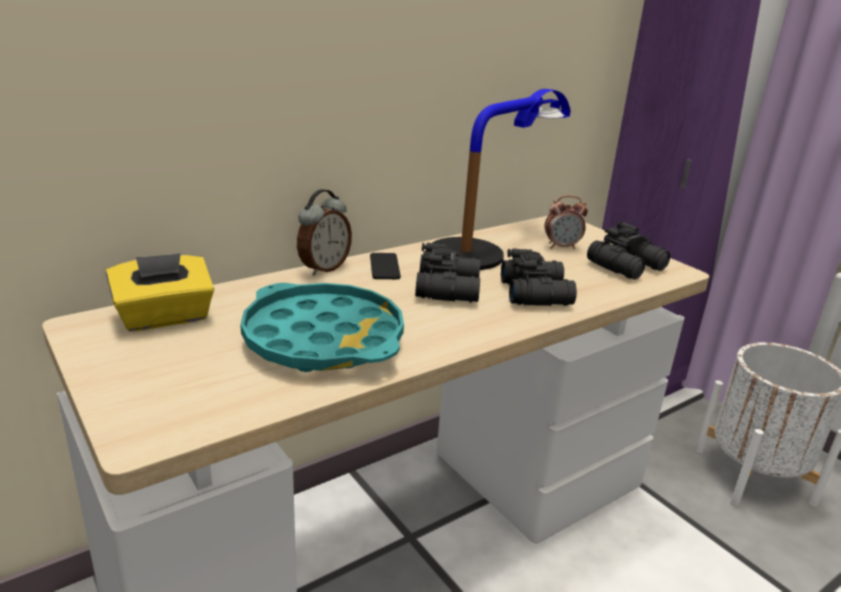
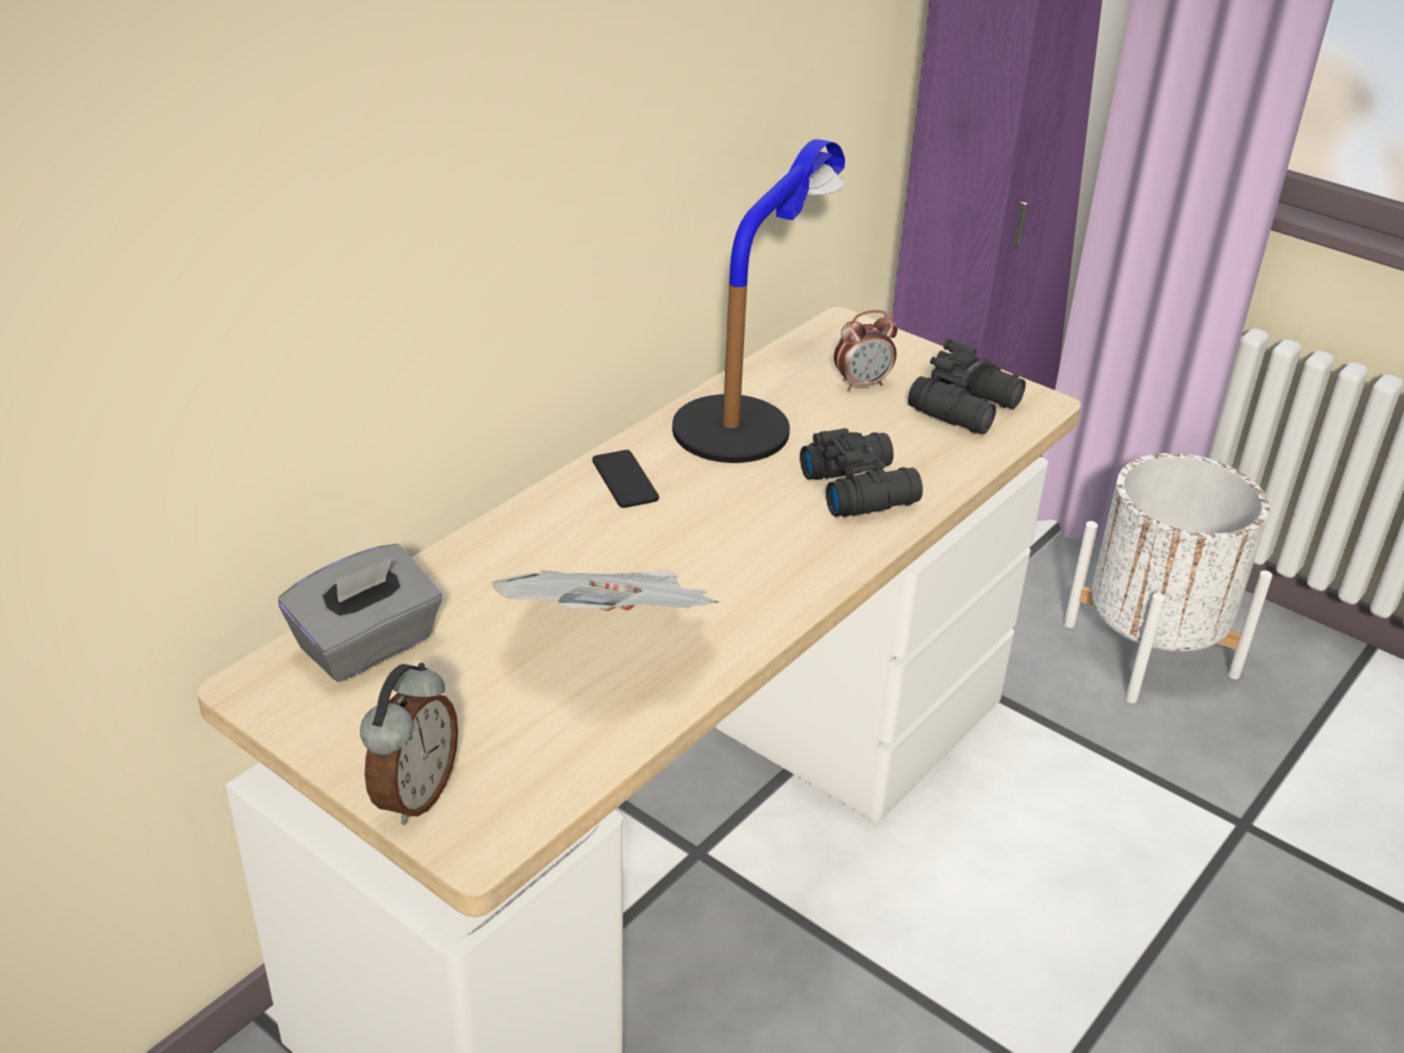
camera: 15 degrees left, 10 degrees up
(165, 317) = (368, 646): yellow tissue box -> grey tissue box
(323, 268) = (537, 501): alarm clock -> alarm clock (414, 795)
(323, 339) = (611, 634): turquoise tray -> newspaper
(450, 288) = (737, 504): black binoculars -> none

